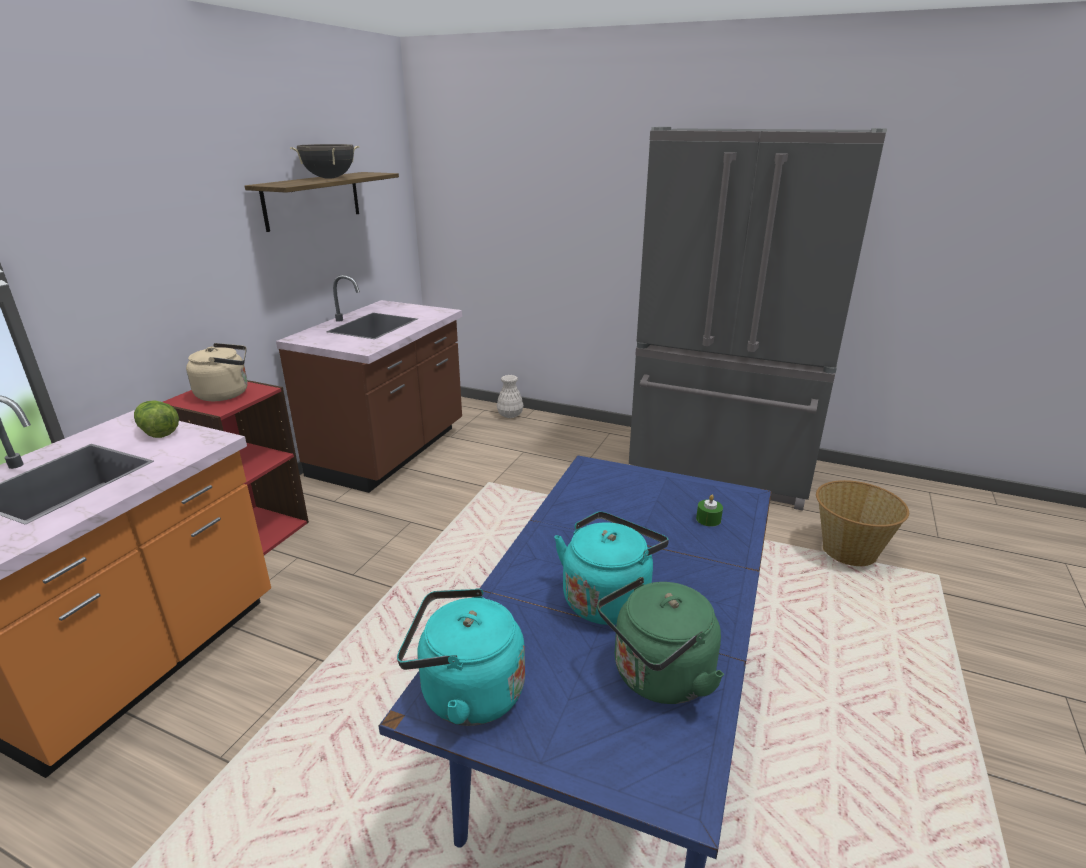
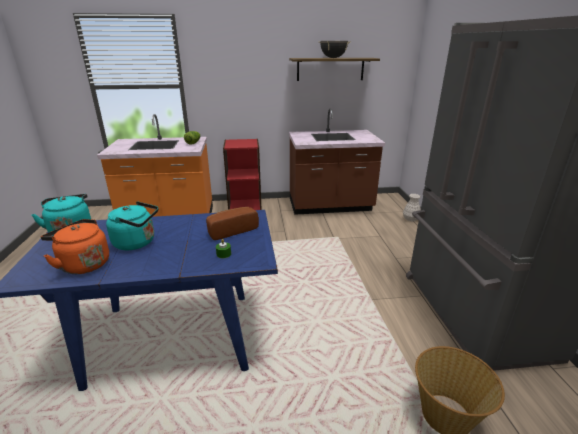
camera: 60 degrees right, 0 degrees up
(226, 394) = (242, 143): beige kettle -> none
(632, 497) = (231, 230): none -> bread
(658, 677) = (83, 264): green kettle -> orange kettle

